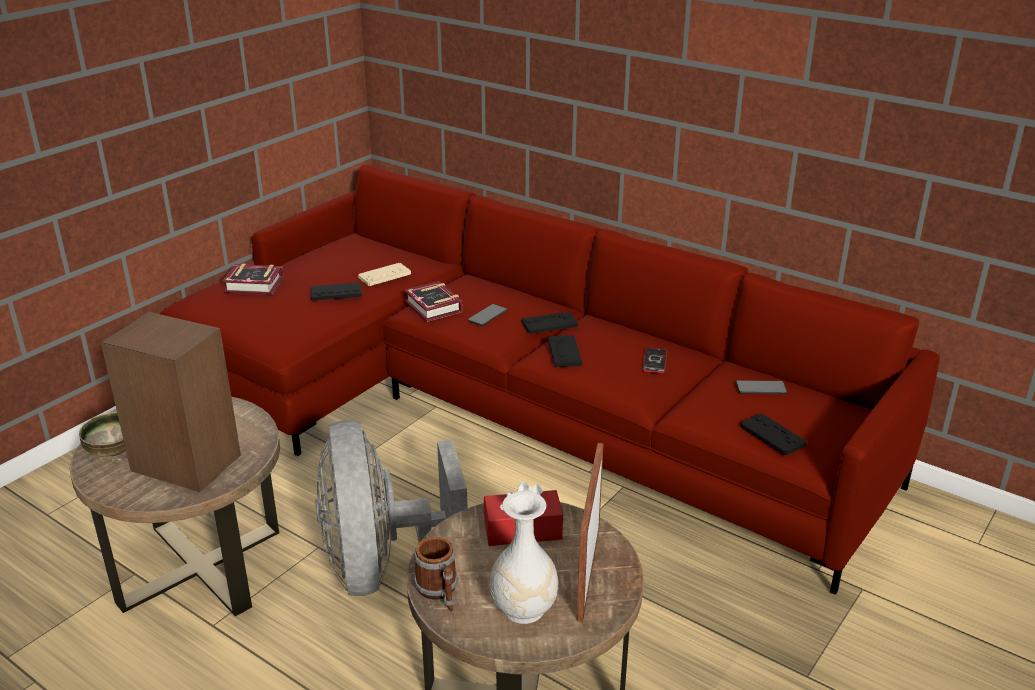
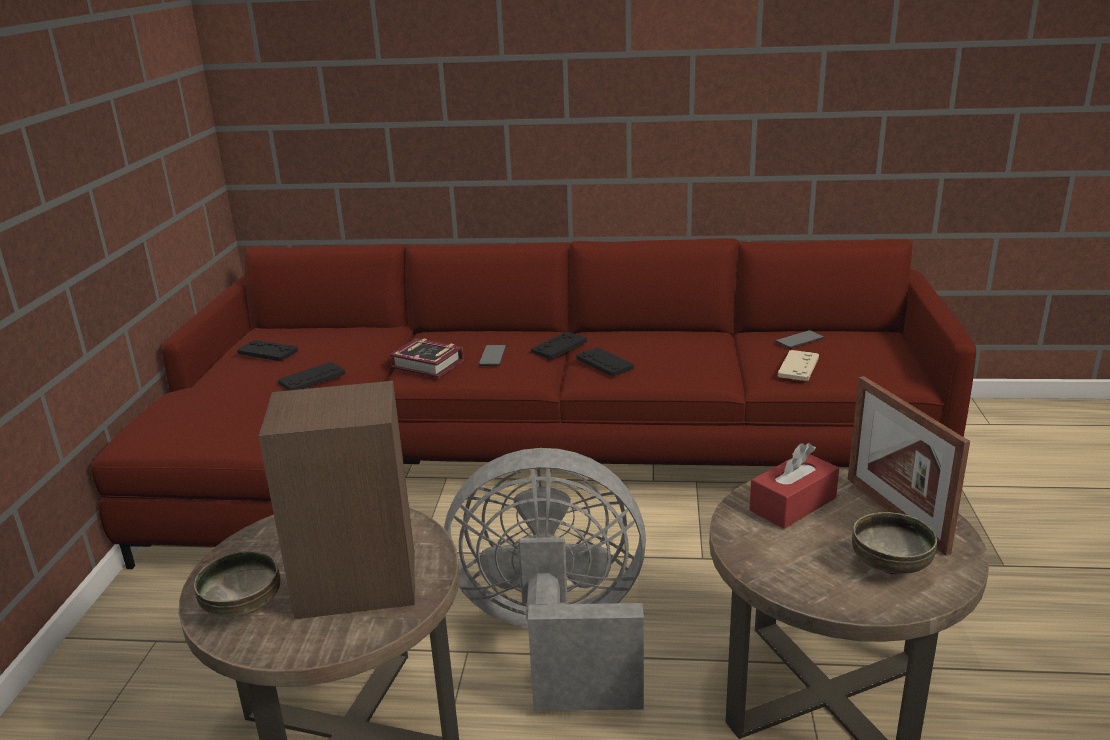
camera: 30 degrees left, 5 degrees down
(256, 286) = (205, 398): book -> none
(382, 565) = (555, 639): grey fan -> grey fan turned 135 degrees clockwise
(384, 275) = (345, 351): beige game controller -> beige game controller (798, 367)
(439, 592) = (799, 586): mug -> none
(523, 609) = (890, 566): white vase -> bowl
(654, 361) = (690, 347): phone -> none
(772, 435) = (856, 369): black game controller -> black game controller (267, 352)

